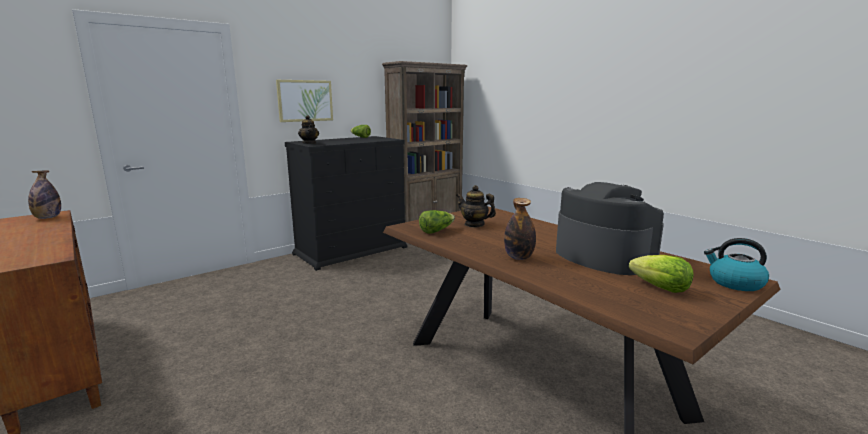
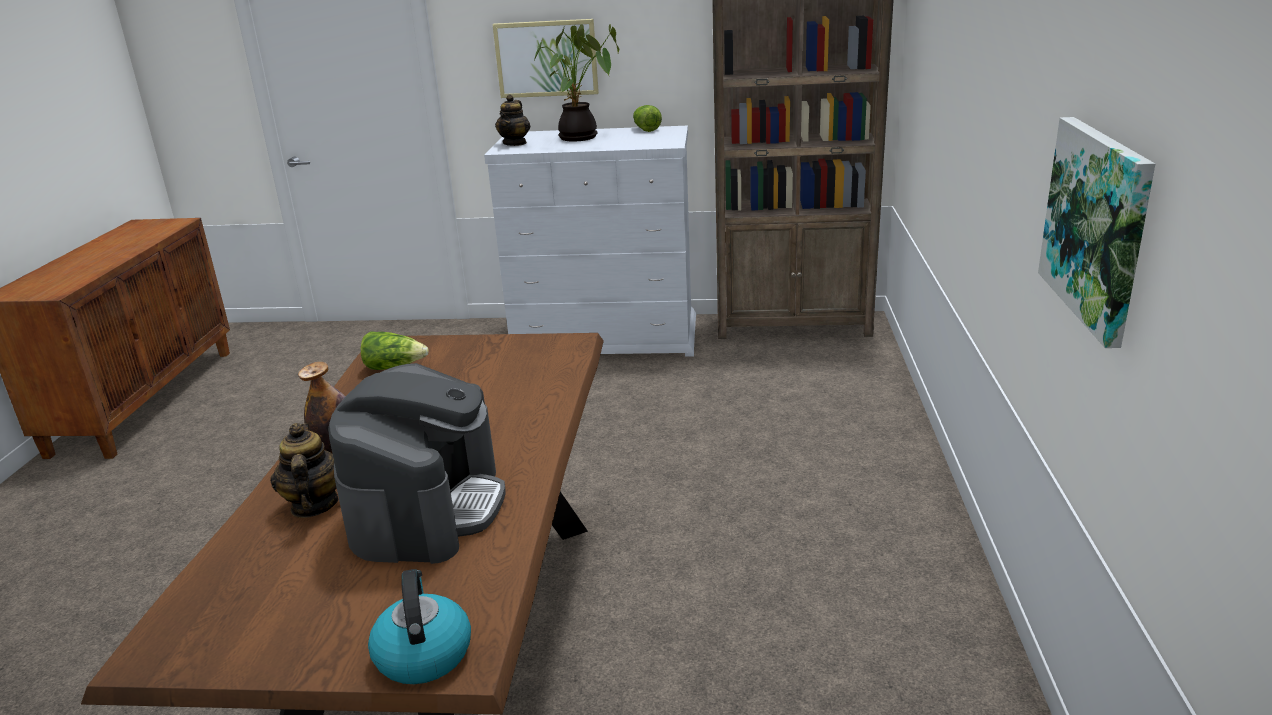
camera: 45 degrees right, 10 degrees up
(48, 218) = (163, 227): bottle -> none
(339, 140) = (581, 138): none -> potted plant
(351, 250) = (605, 336): black dresser -> white dresser
(474, 224) = (466, 372): teapot -> teapot (314, 505)
(661, 288) = (317, 598): lettuce -> none
(697, 116) = (1097, 225): none -> picture

